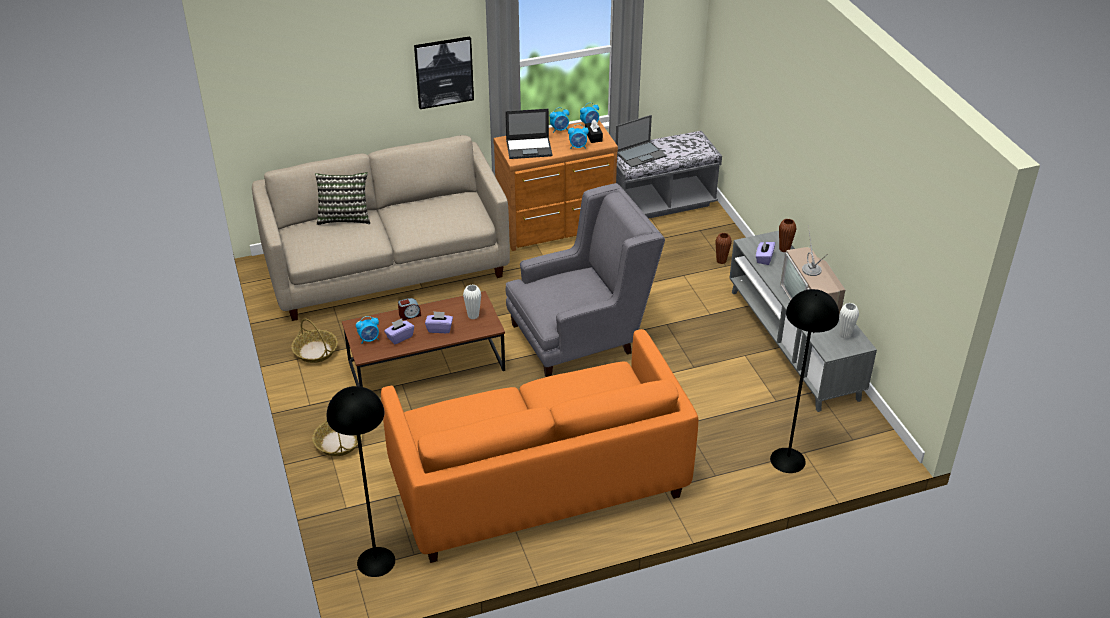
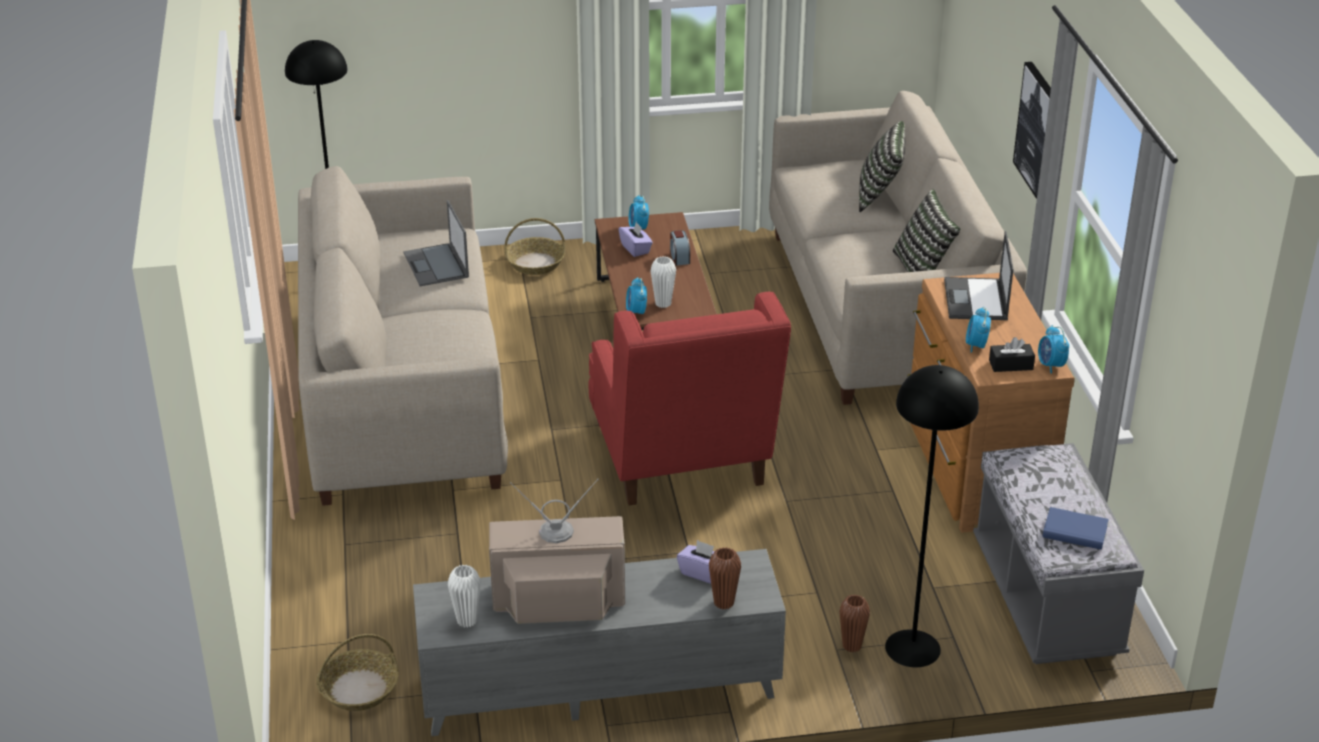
camera: 100 degrees right, 5 degrees down
(316, 351) = (709, 252): basket -> basket (358, 689)
(439, 329) = (643, 277): purple tissue box -> none
(441, 197) = (923, 270): none -> pillow
(537, 483) = (403, 395): orange sofa -> beige sofa
(559, 130) = (1034, 334): alarm clock -> alarm clock (636, 312)
(581, 335) = (683, 463): grey armchair -> red armchair
(641, 154) = (1040, 472): laptop -> laptop (436, 265)
(686, 144) = (1074, 532): none -> blue book
(788, 460) = (340, 621): black floor lamp -> black floor lamp (912, 648)

